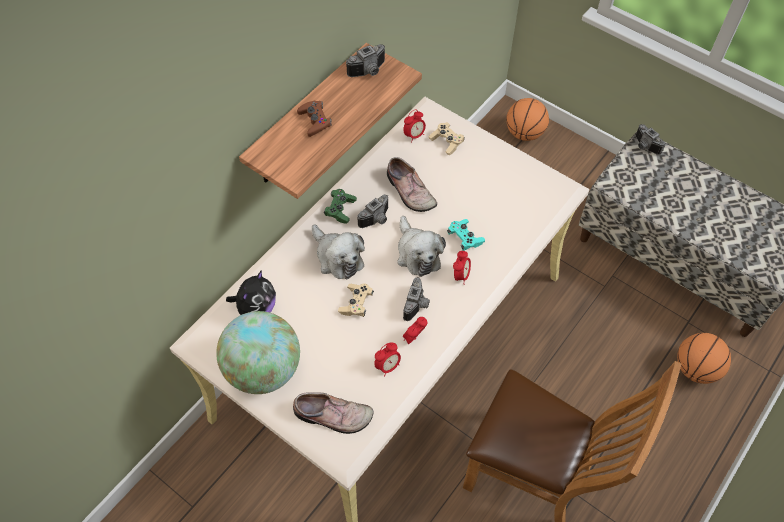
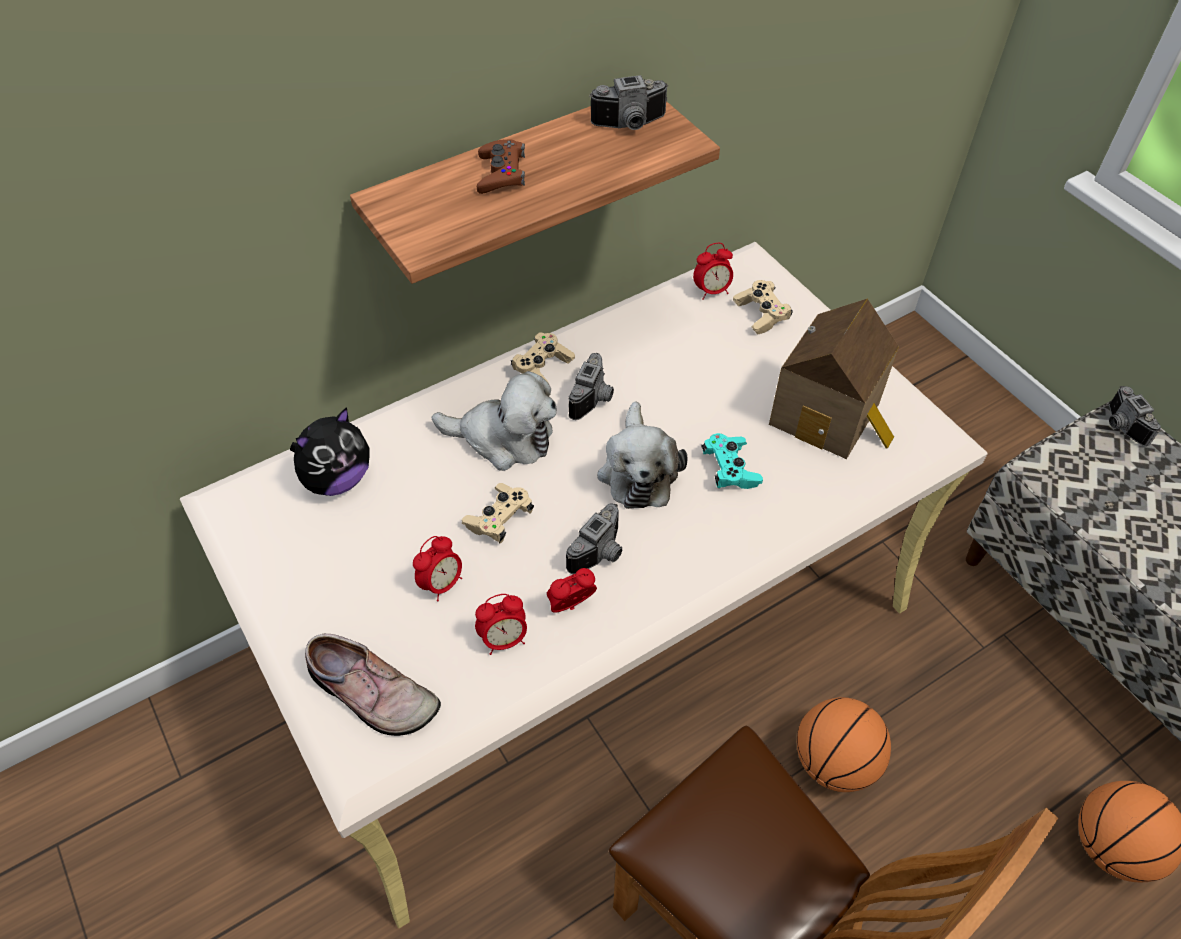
camera: 20 degrees right, 5 degrees down
(264, 369) = (299, 577): globe -> none
(337, 257) = (504, 438): plush toy -> plush toy turned 60 degrees counterclockwise
(340, 210) = (542, 368): green game controller -> beige game controller
(377, 220) = (595, 399): camera -> camera turned 45 degrees counterclockwise
(409, 192) = (666, 371): shoe -> none
(461, 275) = (697, 527): alarm clock -> alarm clock (442, 584)
(504, 192) = (830, 416): none -> toy house
(524, 133) = (926, 373): basketball -> basketball (834, 761)

